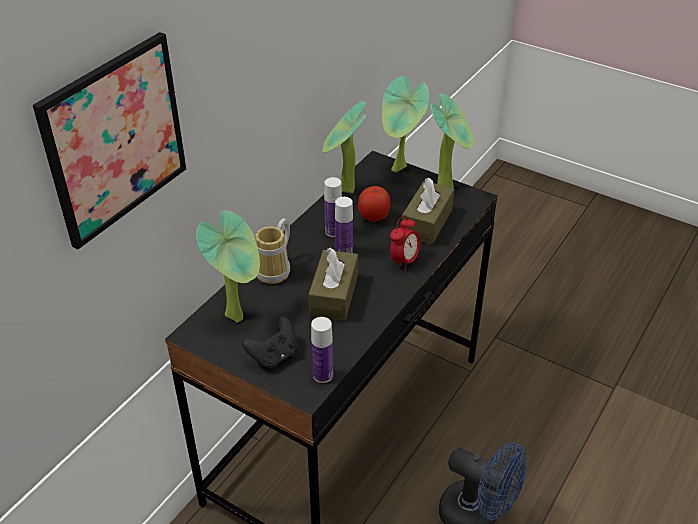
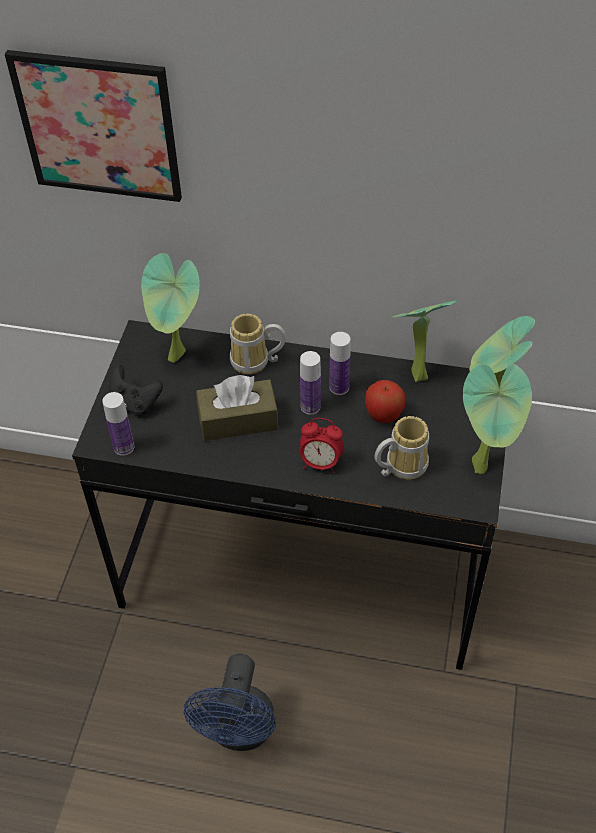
camera: 70 degrees right, 10 degrees up
(427, 222) = (400, 465): brown tissue box -> mug

